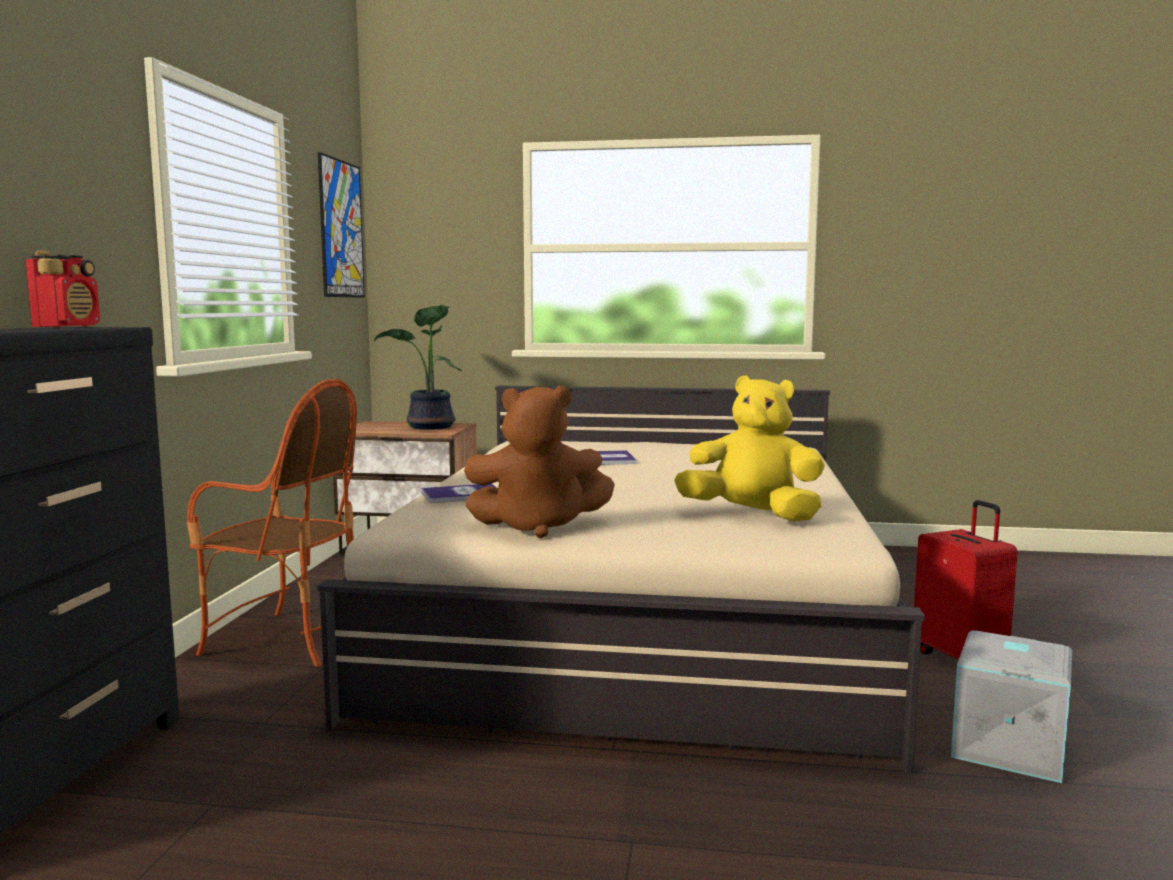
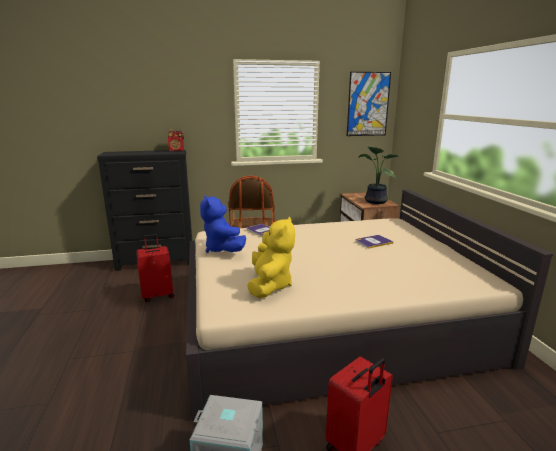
camera: 70 degrees right, 10 degrees up
(331, 792) = (158, 295): none -> red suitcase
(538, 527) = (223, 249): brown plush toy -> blue plush toy

